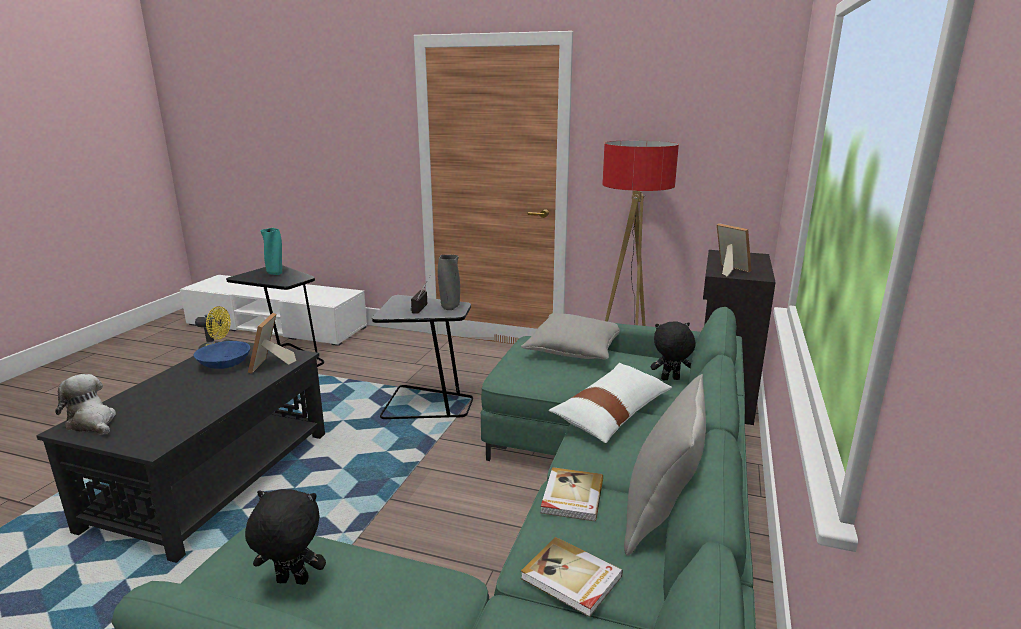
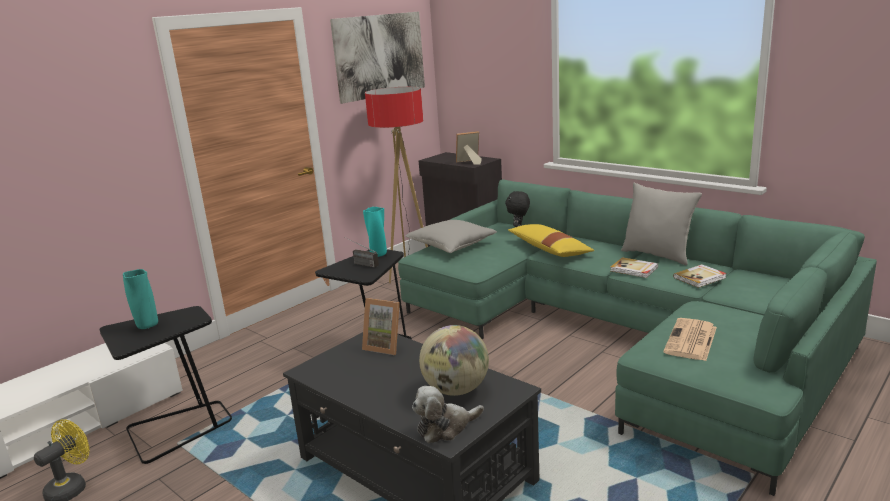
camera: 65 degrees left, 0 degrees up
(165, 415) = (456, 390): none -> globe
(224, 365) = (359, 369): blue bowl -> none
(291, 582) = (691, 340): black plush toy -> newspaper
(450, 308) = (378, 254): grey vase -> turquoise vase
(612, 413) = (549, 249): white pillow -> yellow pillow
(684, 100) = (380, 55): none -> picture

